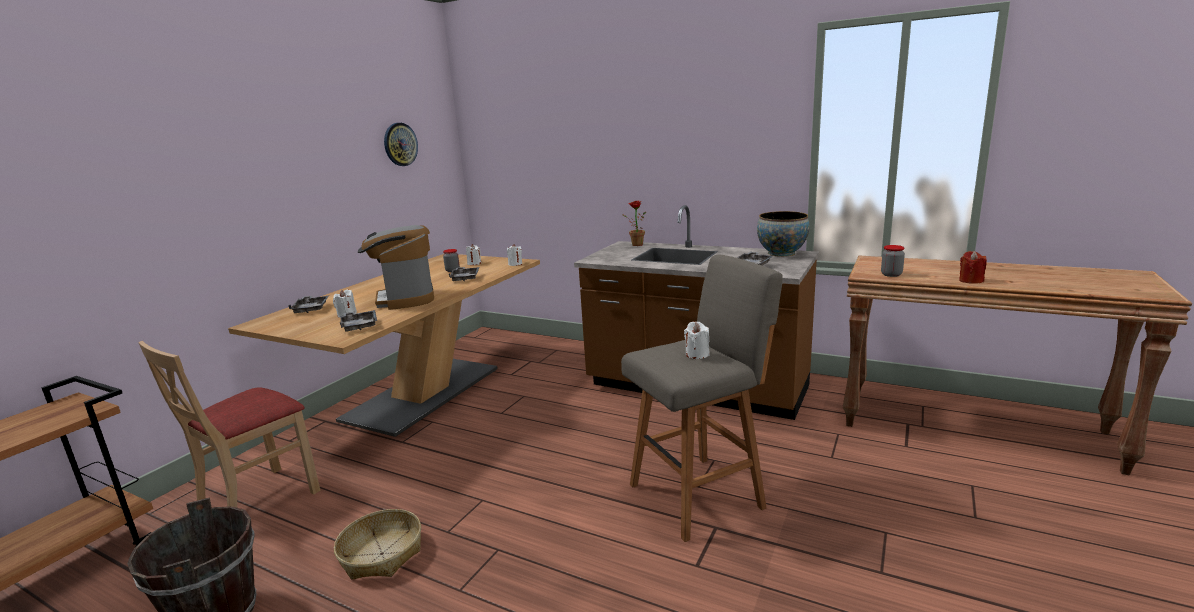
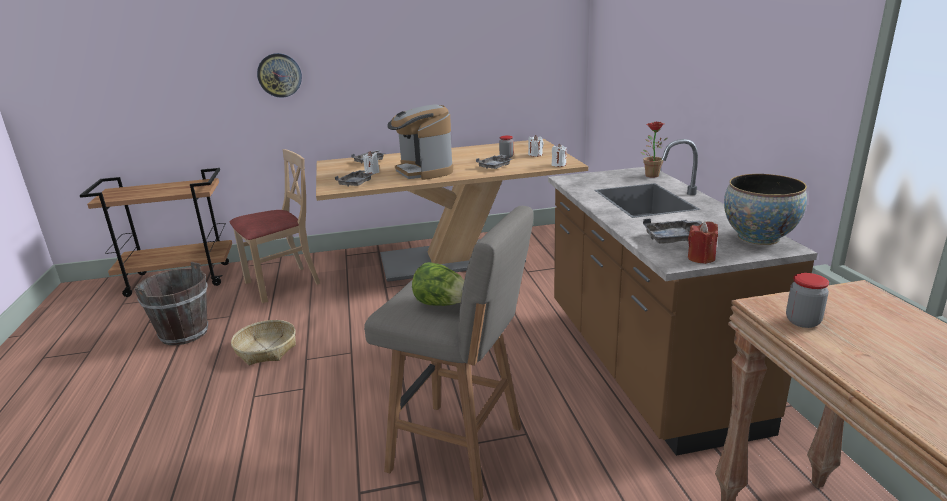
camera: 50 degrees right, 5 degrees up
(259, 499) = (282, 284): beige chair -> beige chair turned 150 degrees clockwise
(400, 144) = (507, 26): wall clock -> wall clock (279, 75)
(405, 299) = (423, 171): coffee machine -> coffee machine turned 60 degrees counterclockwise
(697, 354) = (442, 304): white candle -> lettuce
(970, 280) = (892, 387): red candle -> red candle (701, 258)

